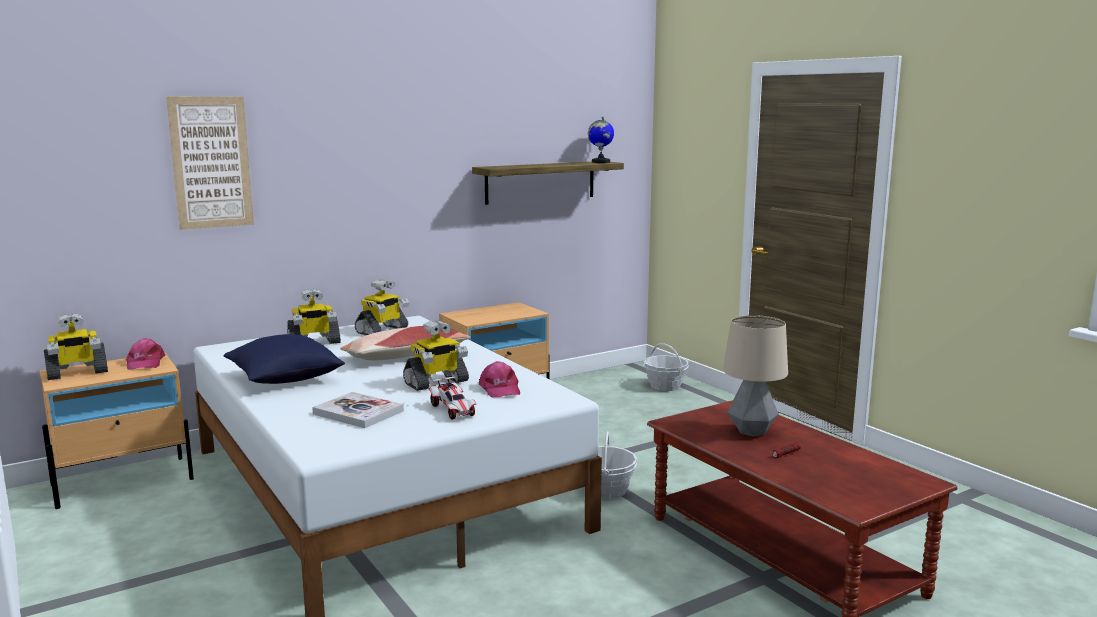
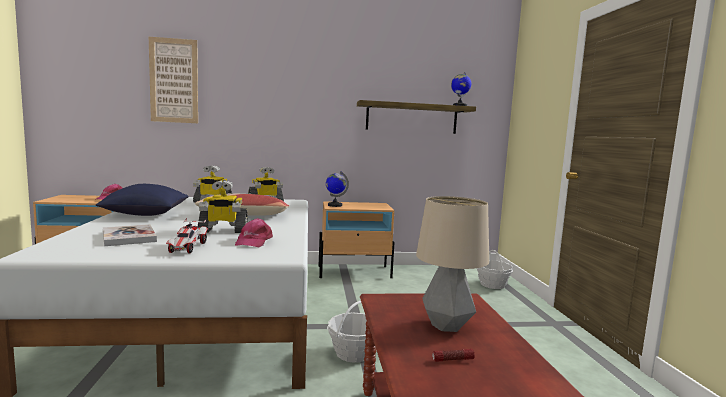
camera: 25 degrees right, 5 degrees down
(77, 373) = (70, 197): toy robot -> none
(468, 318) = (335, 205): none -> globe

